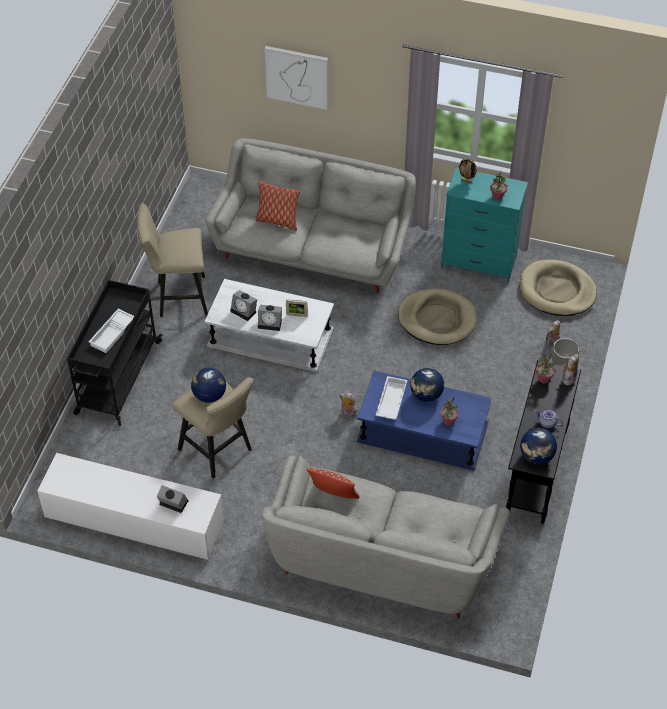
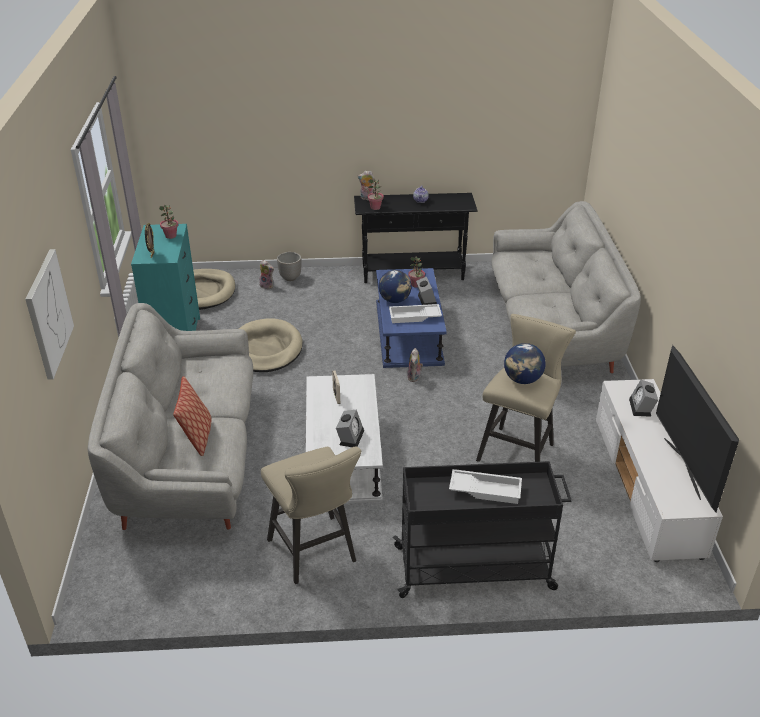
camera: 110 degrees left, 15 degrees down
(94, 493) = (683, 467): none -> television
(271, 323) = (358, 412): alarm clock -> alarm clock (426, 300)
(334, 496) = (549, 316): pillow -> none
(536, 456) = (457, 200): globe -> none

